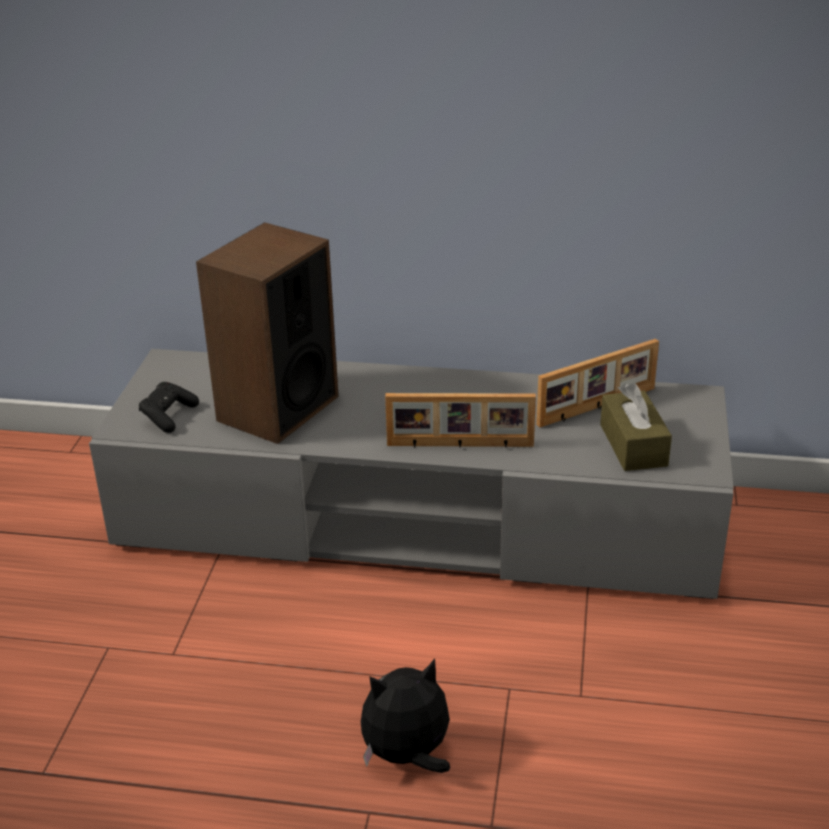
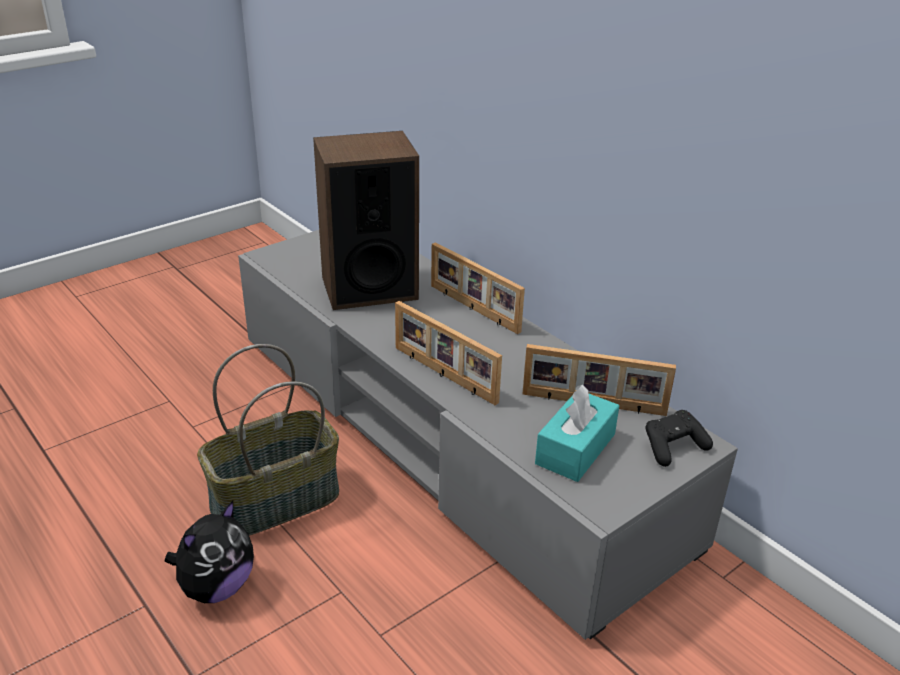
camera: 40 degrees right, 0 degrees up
(168, 416) = (301, 261): black game controller -> black game controller (673, 447)
(355, 663) = (275, 503): none -> basket
(396, 381) = (472, 309): none -> picture frame
(408, 756) = (216, 587): plush toy -> plush toy turned 105 degrees clockwise
(633, 445) = (575, 449): brown tissue box -> turquoise tissue box

